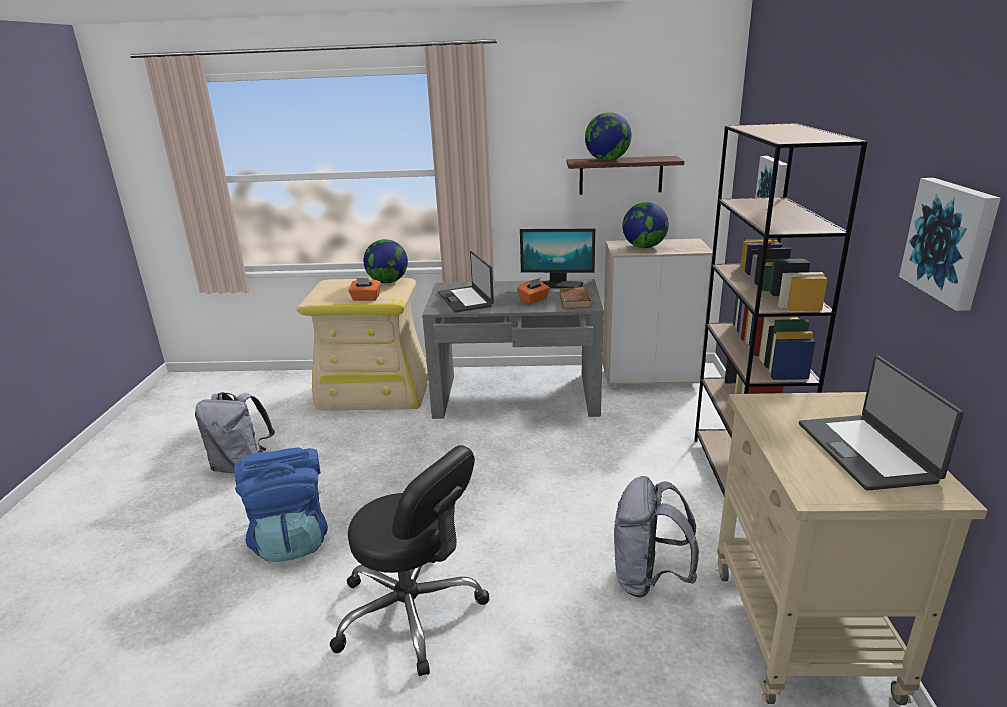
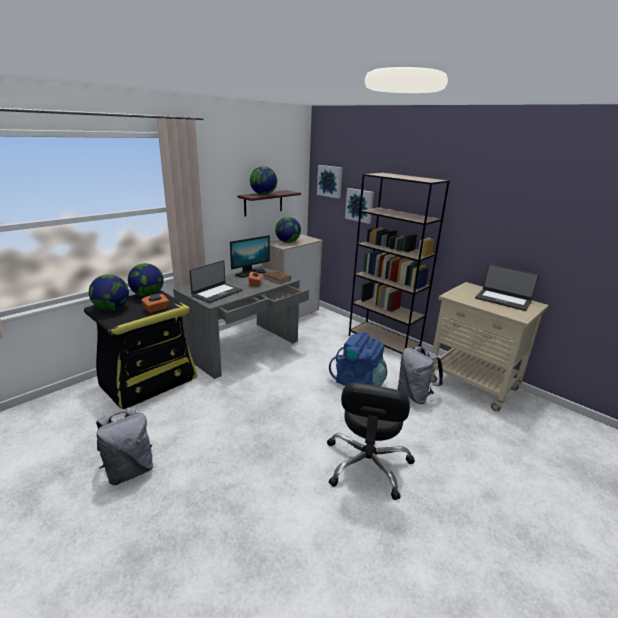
camera: 50 degrees left, 0 degrees up
(292, 538) = (246, 482): blue backpack -> blue backpack (358, 382)
(334, 287) = (112, 309): none -> globe
(375, 394) = (150, 381): beige nightstand -> black nightstand
(415, 615) = (367, 468): black office chair -> black office chair turned 120 degrees clockwise
(466, 299) = (216, 293): laptop -> laptop turned 75 degrees counterclockwise
(951, 241) = (509, 216): picture -> picture (330, 181)

